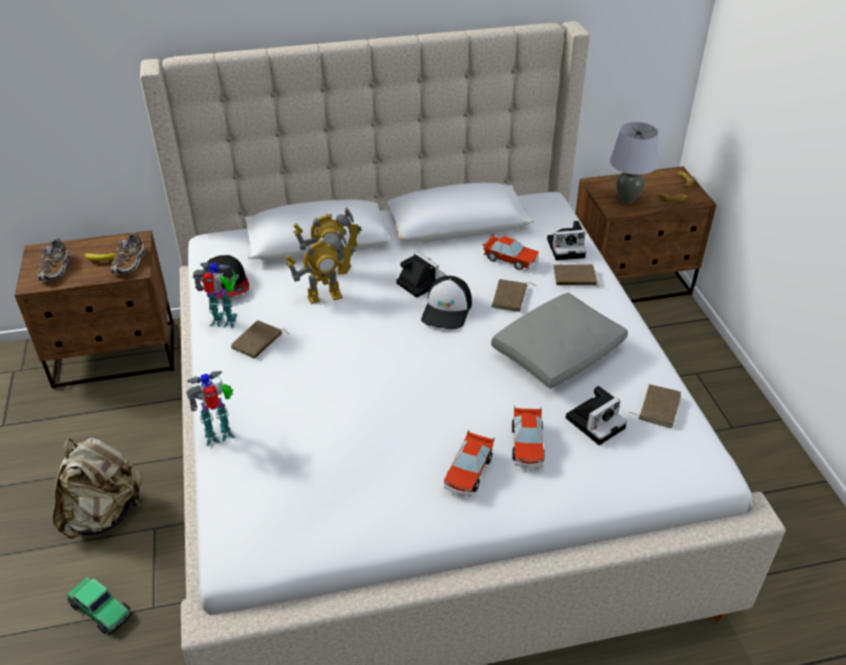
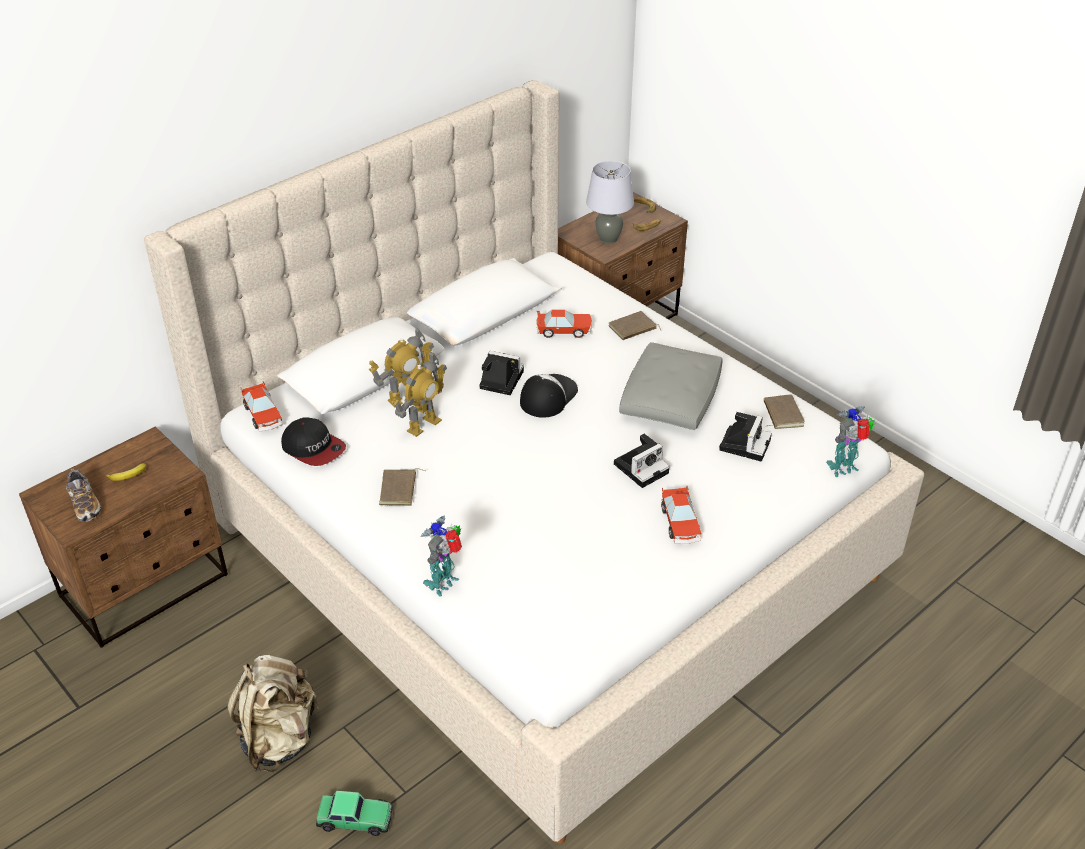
camera: 30 degrees left, 0 degrees up
(129, 263) = (166, 468): shoe -> none
(224, 322) = (348, 484): toy robot -> toy robot (844, 468)
(447, 310) = (547, 396): cap -> cap turned 135 degrees counterclockwise
(511, 298) = (593, 365): brown book -> none
(527, 445) = (708, 484): toy car -> toy car (263, 415)
(567, 247) = (604, 303): camera -> camera (642, 467)

